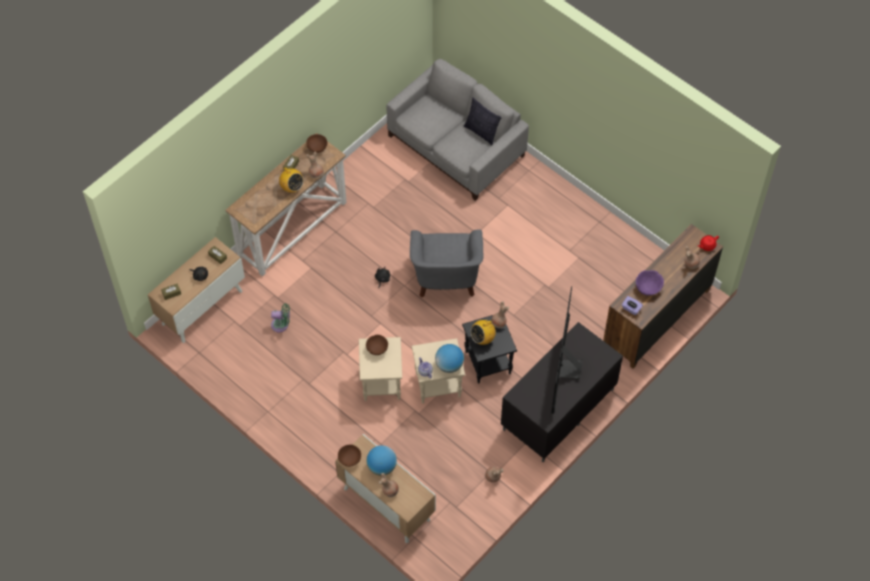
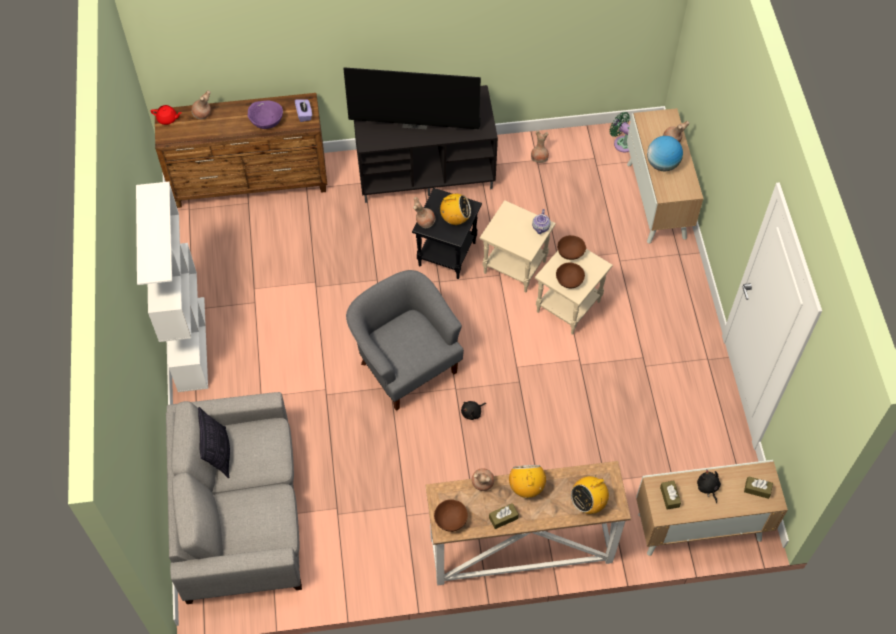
camera: 140 degrees left, 0 degrees up
(253, 202) = (588, 502): none -> radio
(281, 325) = (623, 440): green fan -> green fan (622, 143)
(349, 459) = (688, 190): brown bowl -> brown bowl (570, 253)
(446, 278) = (406, 364): grey armchair -> grey armchair turned 75 degrees counterclockwise
(449, 365) = (511, 217): globe -> none
(565, 369) = (415, 122): television -> television turned 45 degrees clockwise
(578, 203) = (190, 343): none -> white bookcase

